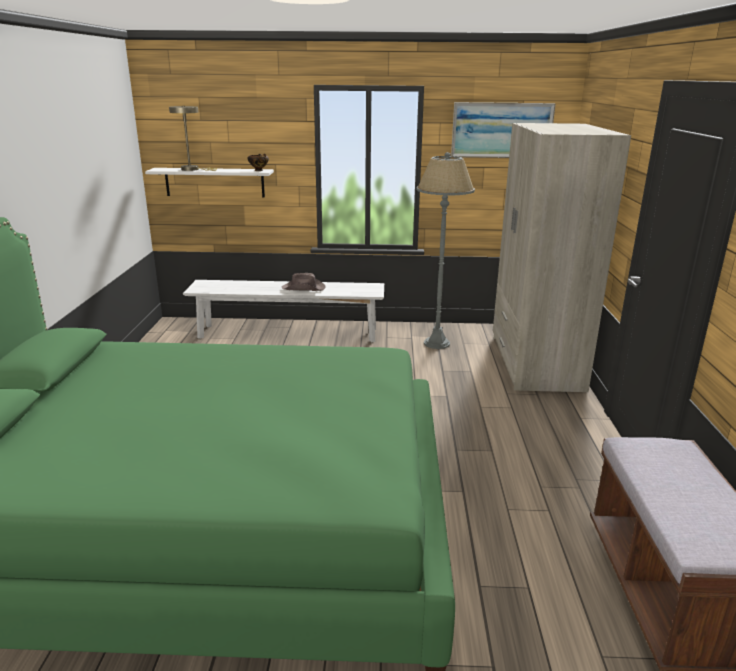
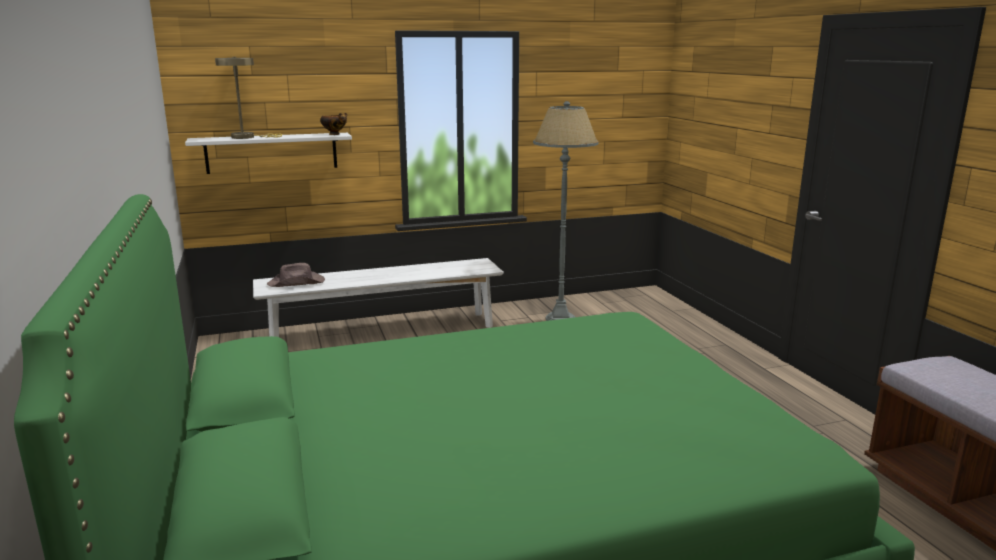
camera: 20 degrees left, 5 degrees down
(304, 288) = (402, 273): brown hat -> brown hat (297, 283)
(501, 130) = (599, 78): picture -> none
(535, 362) = (674, 323): beige wardrobe -> none

